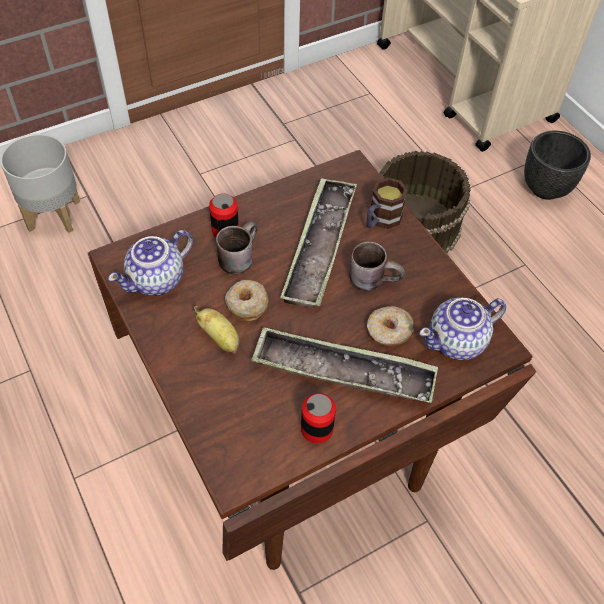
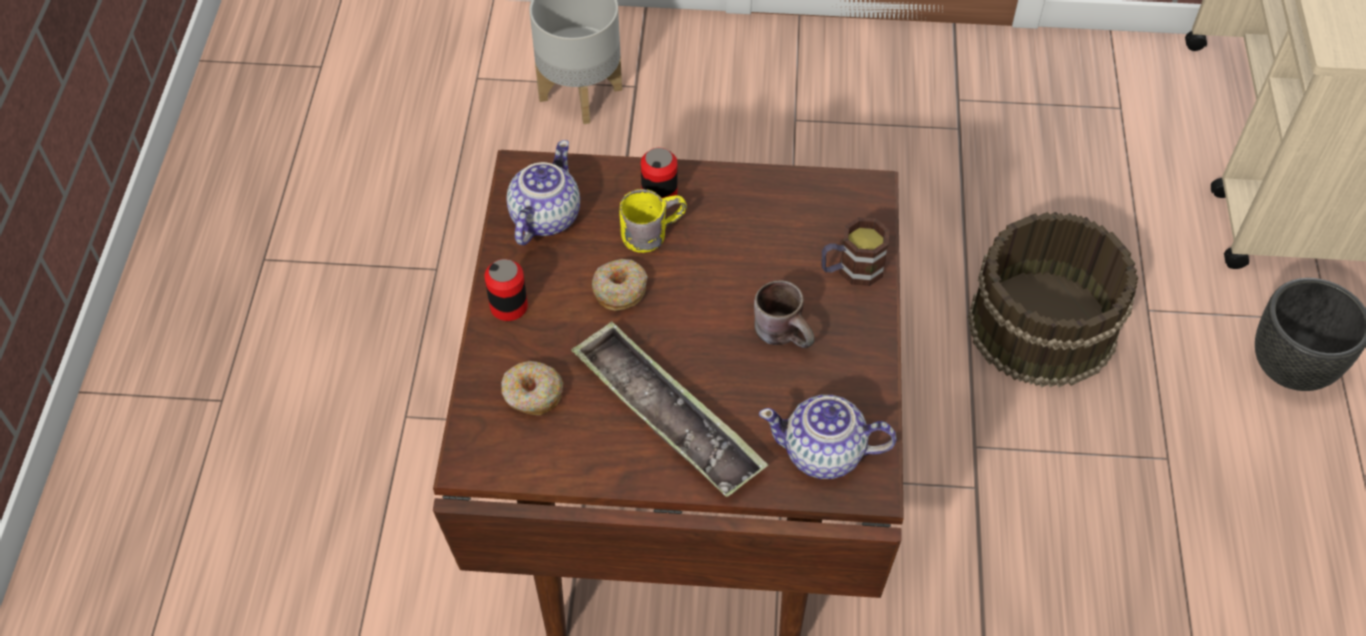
camera: 35 degrees right, 0 degrees up
(157, 281) = (544, 216): teapot -> teapot turned 120 degrees clockwise
(220, 338) = (564, 311): banana -> none
(237, 256) = (650, 231): brown mug -> yellow mug
(317, 429) = (591, 459): can -> can (509, 306)
(319, 247) = (751, 266): tray -> none
(389, 331) = (753, 400): donut -> donut (532, 394)

